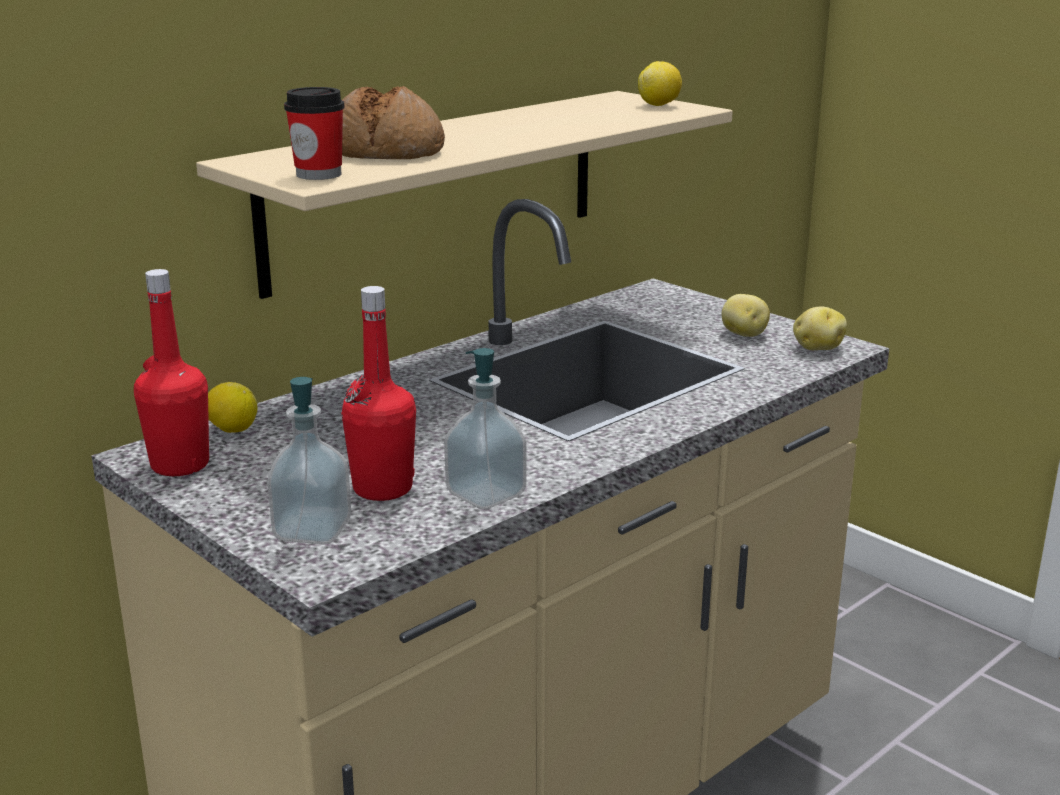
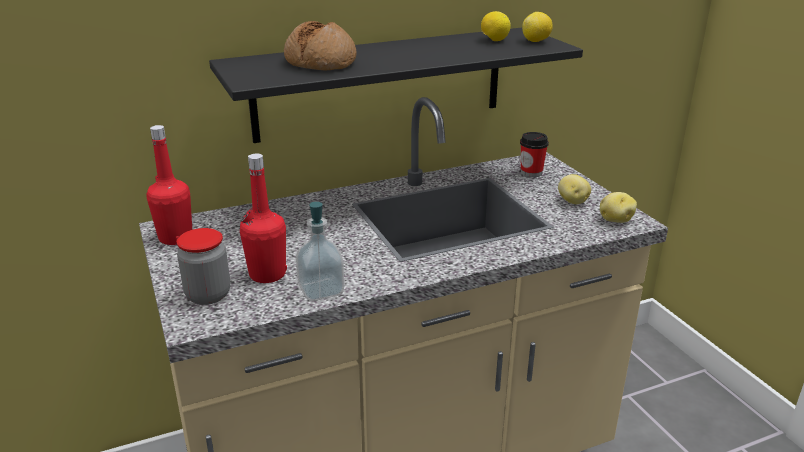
camera: 20 degrees right, 5 degrees up
(232, 430) = (219, 220): lemon -> lemon (494, 40)
(312, 530) = (208, 295): soap dispenser -> jar
(319, 174) = (260, 76): cup -> cup (531, 173)
(436, 188) = (380, 83): beige shelf -> black shelf

